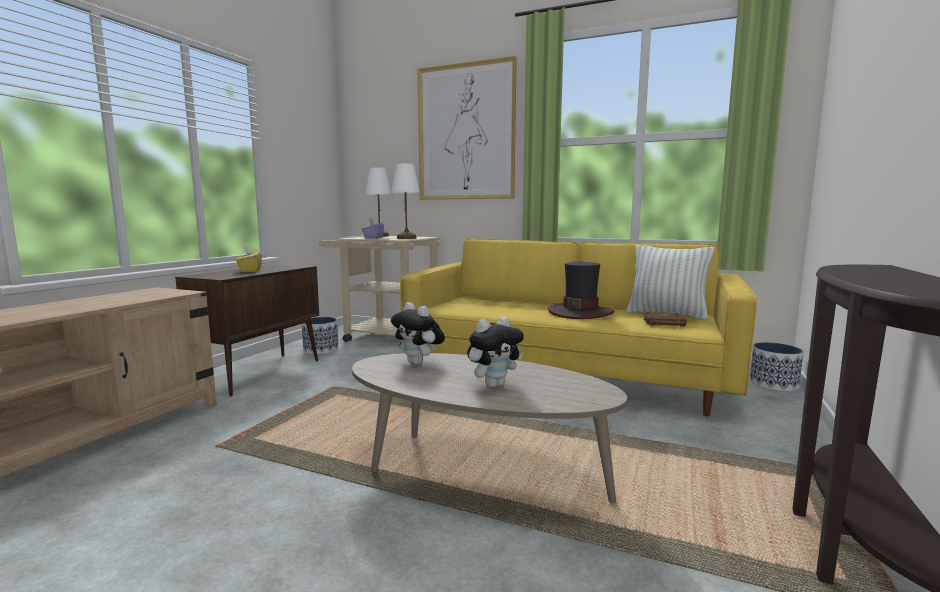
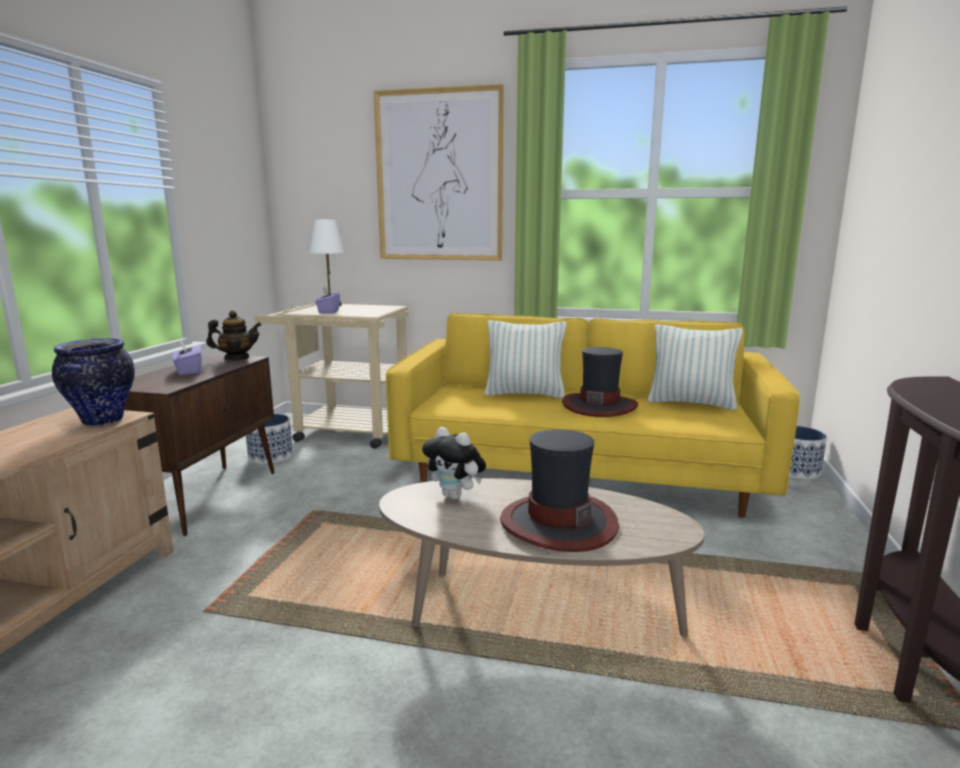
camera: 10 degrees left, 5 degrees up
(165, 294) = (102, 421): none -> vase
(250, 270) = (189, 371): yellow tissue box -> purple tissue box
(292, 266) = (237, 358): none -> teapot
(407, 238) = (372, 312): white table lamp -> none
(494, 384) = (558, 523): plush toy -> hat
(521, 304) = (524, 394): none -> pillow
(663, 323) = (695, 419): brown book -> none

